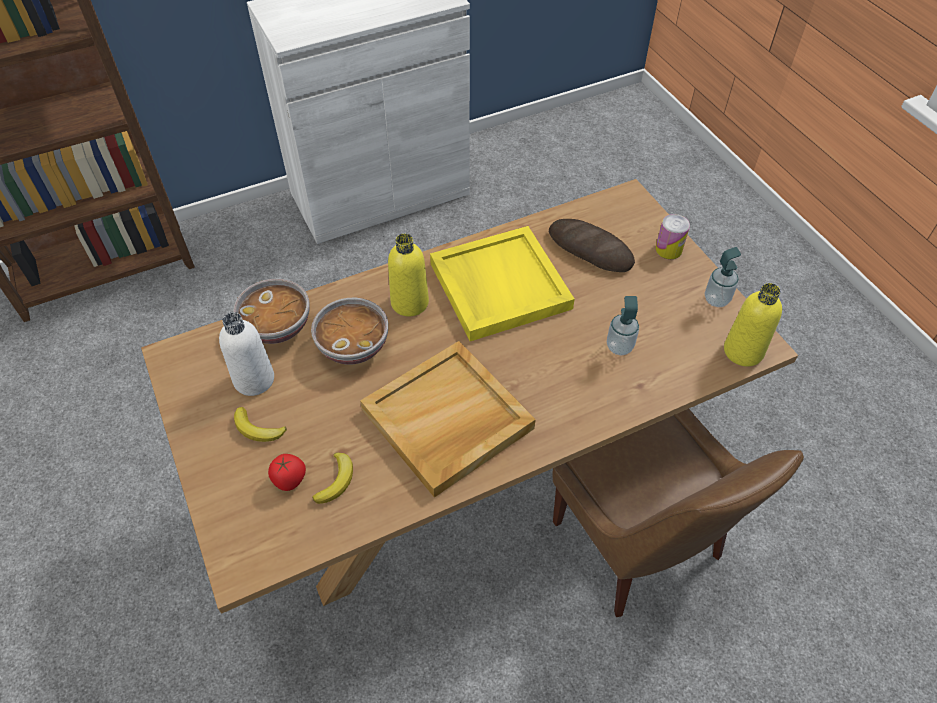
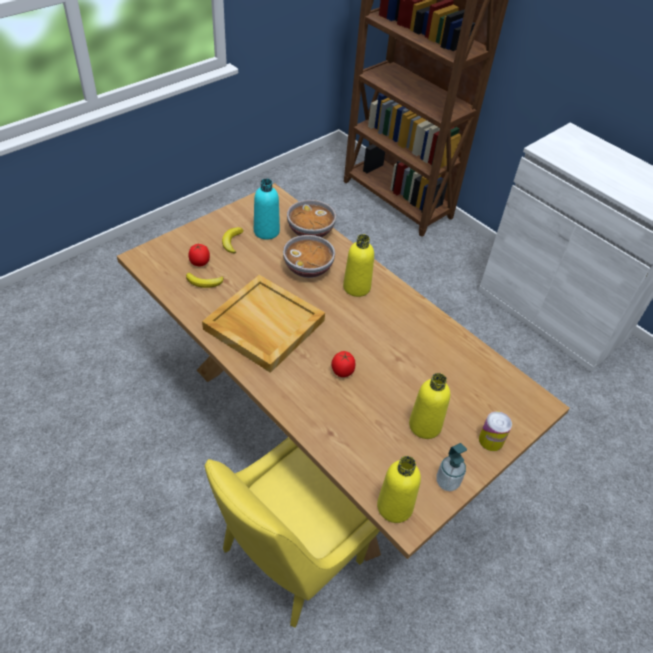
camera: 70 degrees right, 5 degrees down
(254, 379) = (266, 231): white bottle -> turquoise bottle
(498, 285) = (394, 332): yellow tray -> none
(549, 352) = (342, 371): none -> tomato
(590, 249) = (461, 383): bread -> none
(619, 346) = (364, 415): soap dispenser -> none
(640, 545) = (288, 559): brown chair -> yellow chair
(642, 297) = (425, 425): none -> yellow bottle

